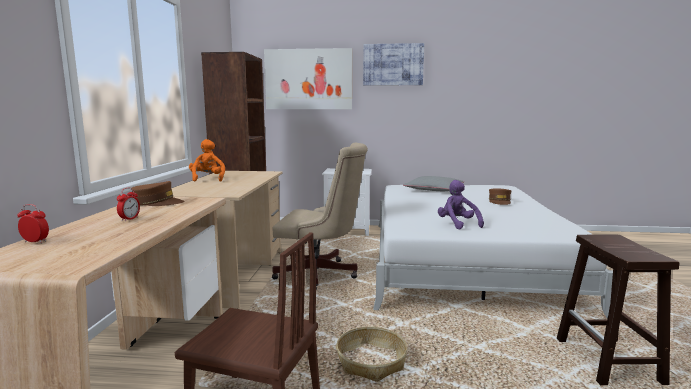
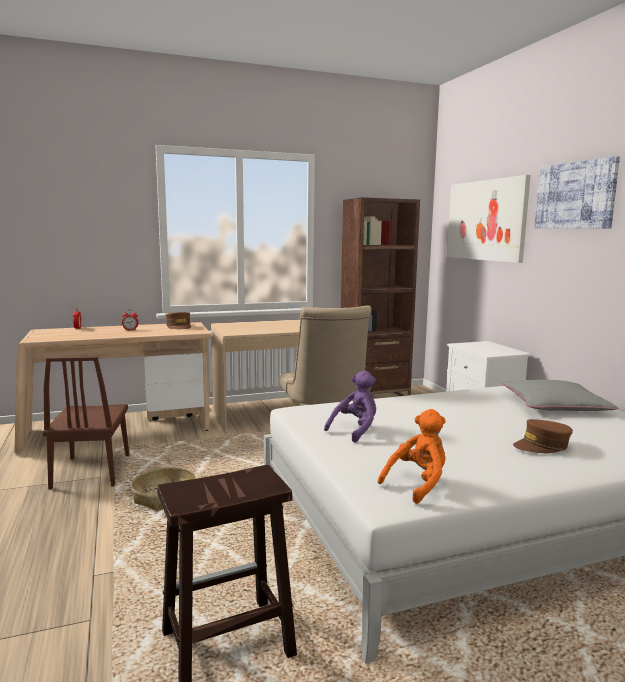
camera: 65 degrees right, 0 degrees up
(208, 179) = (288, 321): orange plush toy -> orange plush toy (418, 484)

